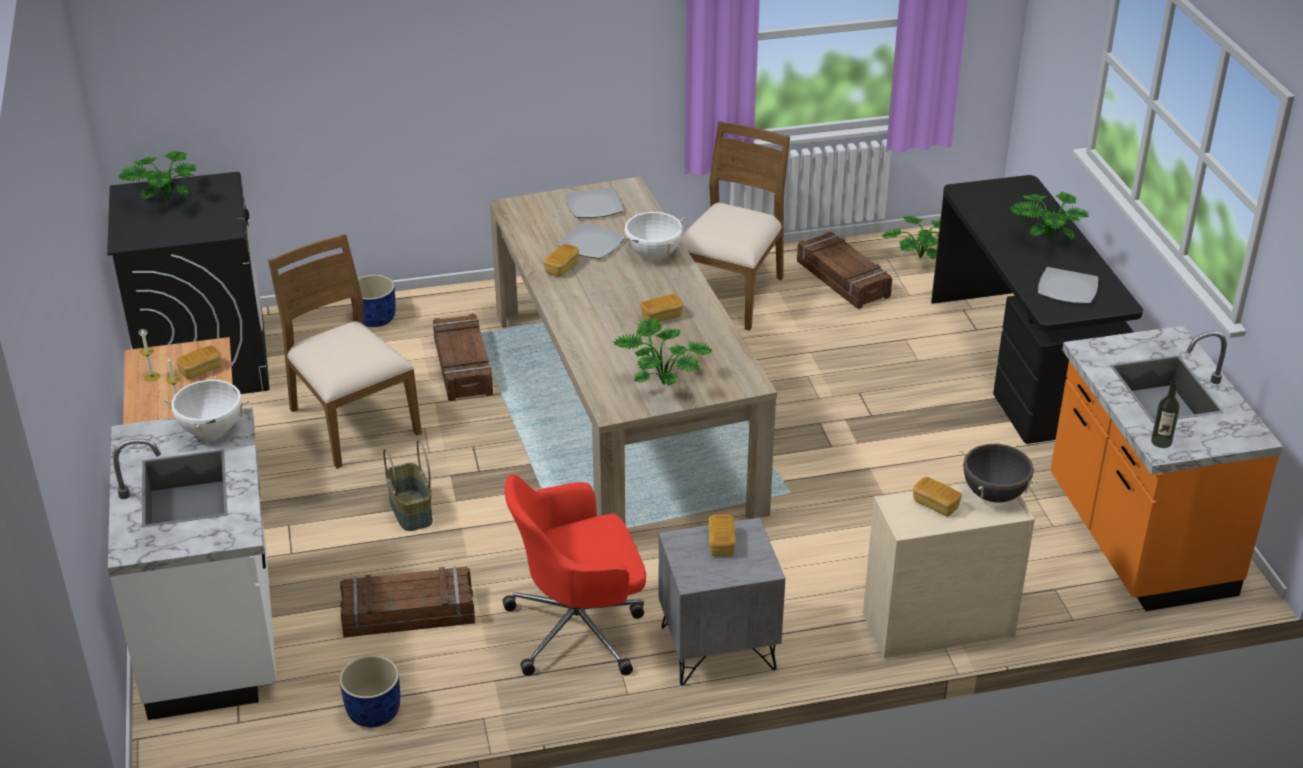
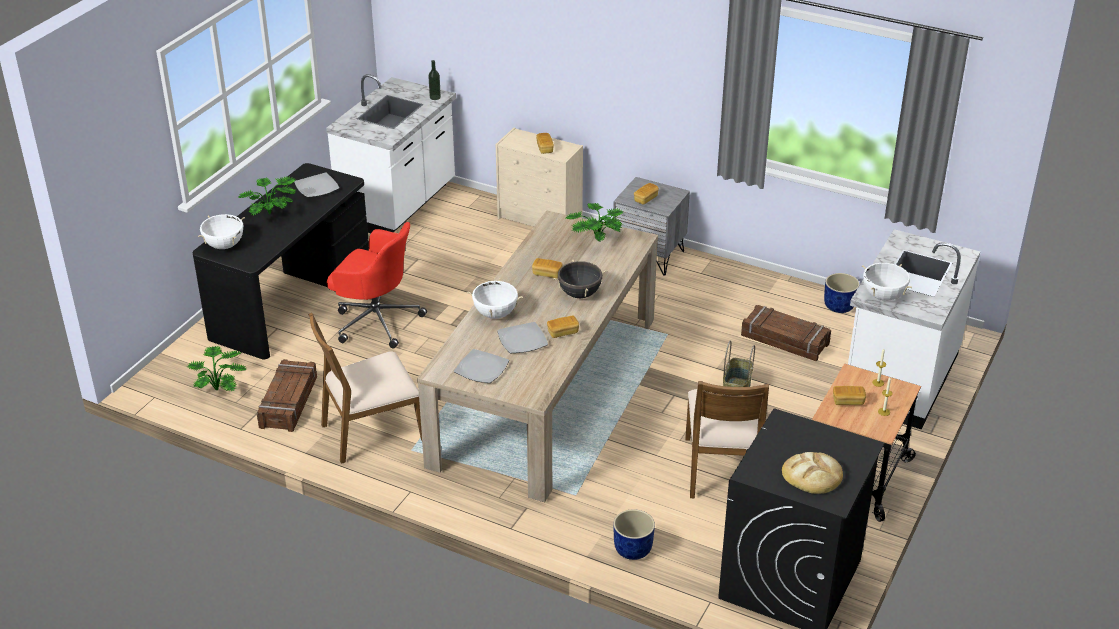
camera: 140 degrees left, 0 degrees up
(162, 201) = (812, 475): potted plant -> bread
(464, 366) = (610, 472): crate -> none
(579, 628) = (705, 293): red office chair -> red office chair (376, 320)
(994, 494) = (514, 141): black cooking pot -> black cooking pot (579, 294)
(1020, 193) = (224, 245): none -> white cooking pot
(1136, 540) = (399, 205): orange counter -> white counter

